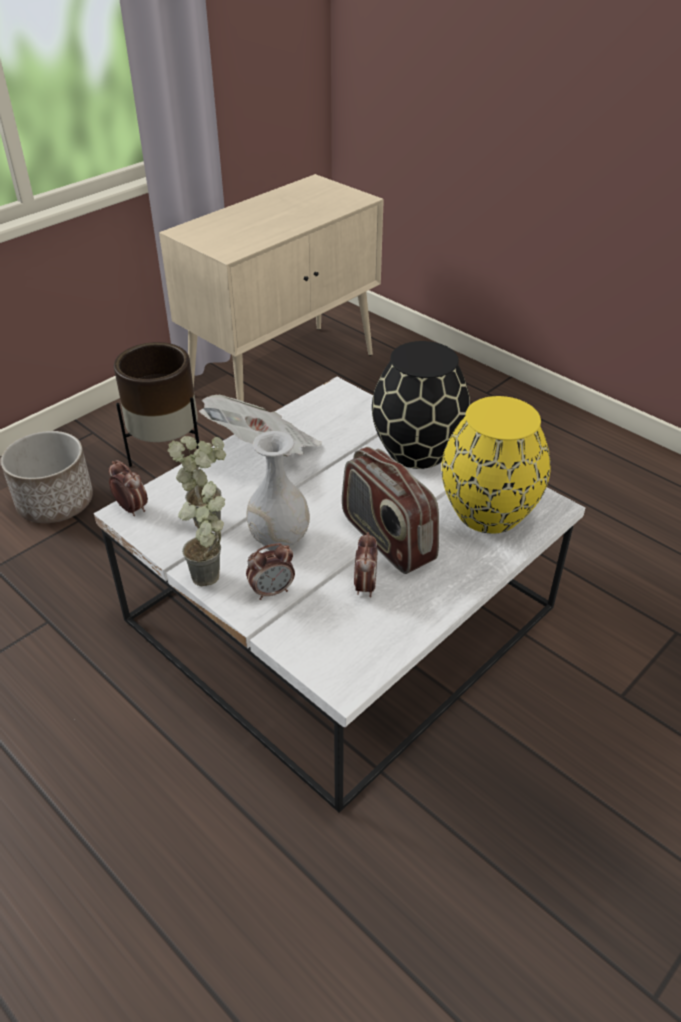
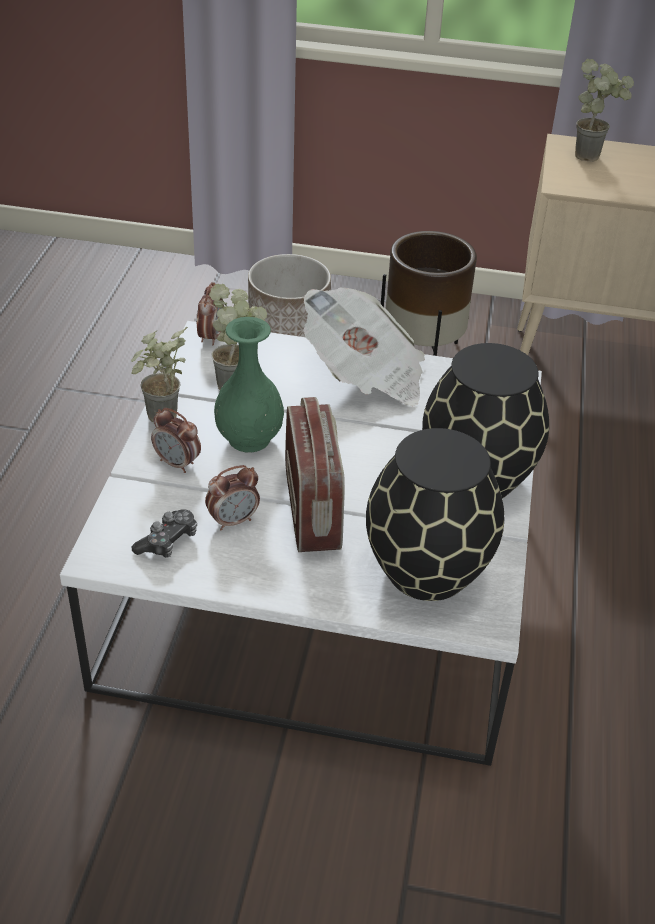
camera: 55 degrees right, 0 degrees up
(208, 229) = (592, 155): none -> potted plant
(279, 538) = (250, 438): white vase -> green vase
(359, 633) = (168, 541): none -> game controller
(386, 539) = (313, 509): radio -> radio turned 150 degrees clockwise
(489, 511) = (429, 571): yellow vase -> black vase

